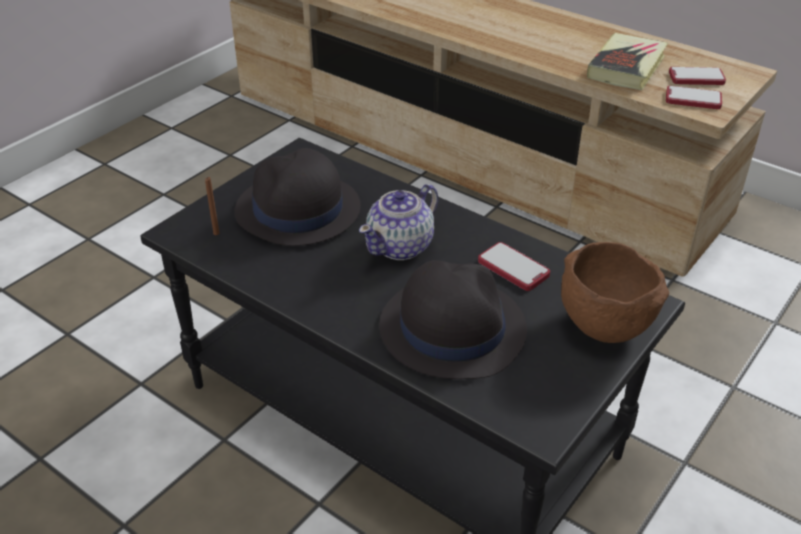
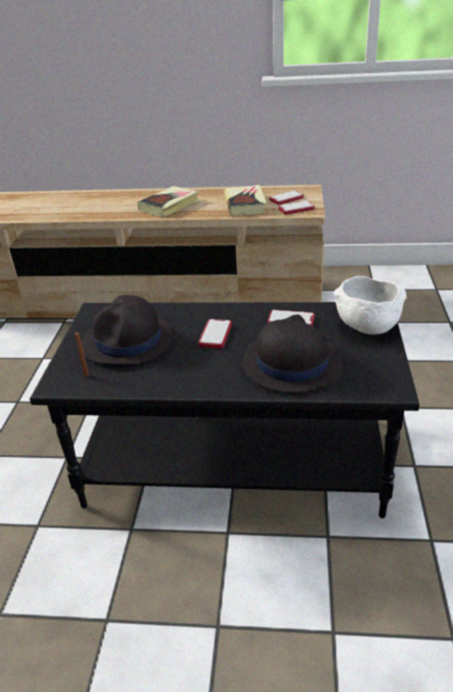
camera: 30 degrees left, 5 degrees down
(401, 246) = (215, 335): teapot -> phone
(523, 34) = (169, 205): none -> book
(602, 324) = (366, 328): brown bowl -> white bowl

